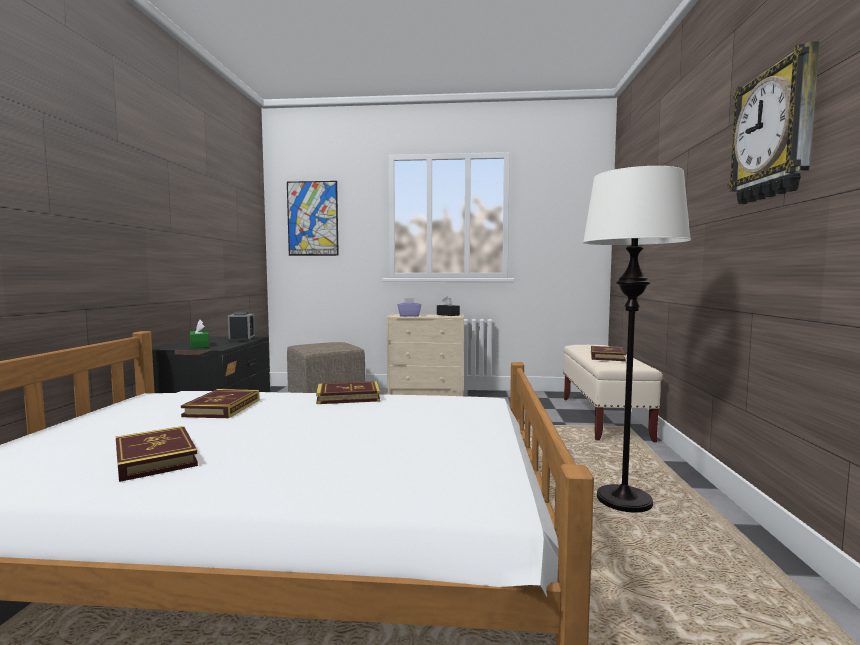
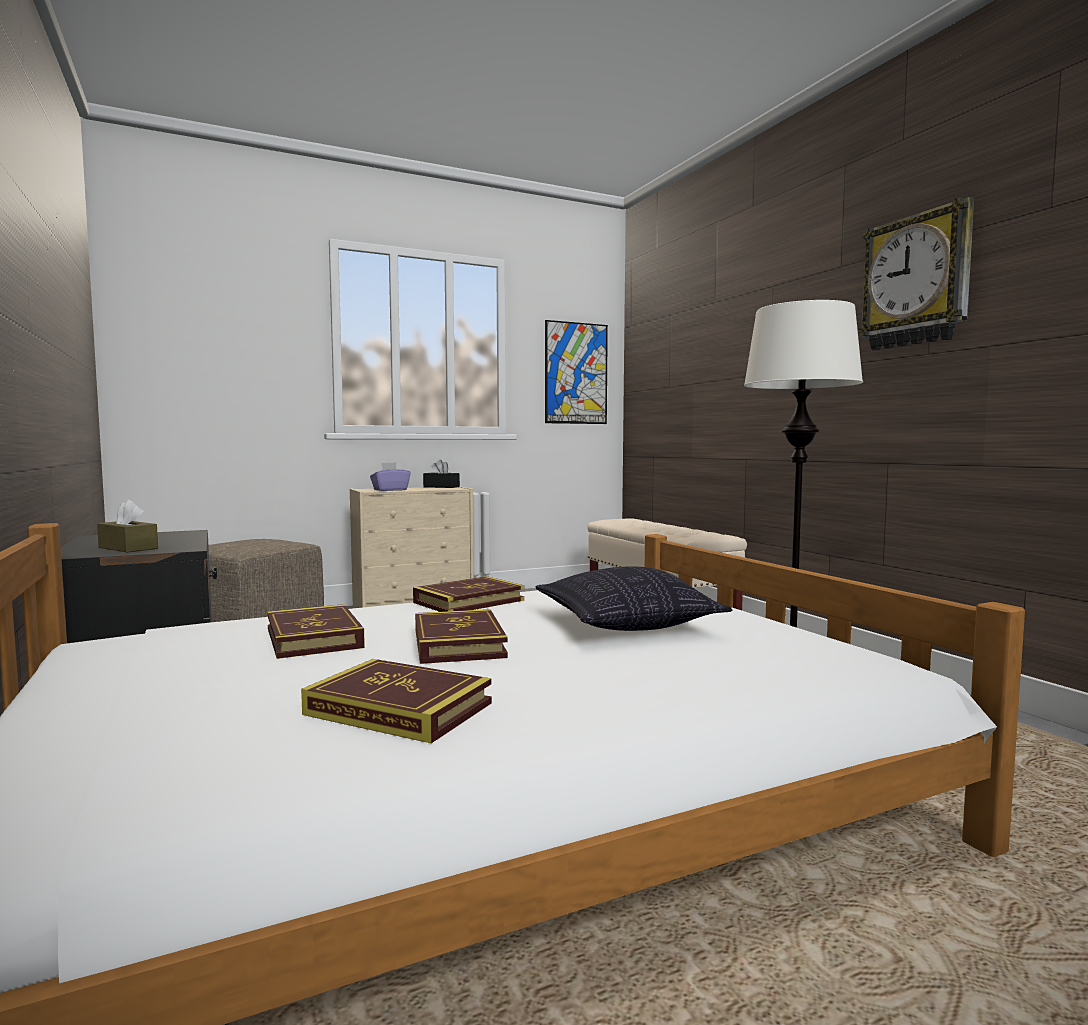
camera: 30 degrees left, 0 degrees up
(199, 345) = (128, 548): green tissue box -> brown tissue box
(242, 339) = (175, 535): alarm clock -> none
(312, 218) = (194, 329): picture -> picture (576, 373)
(394, 429) = (625, 625): none -> pillow
(607, 356) = (669, 529): book -> book (458, 643)

